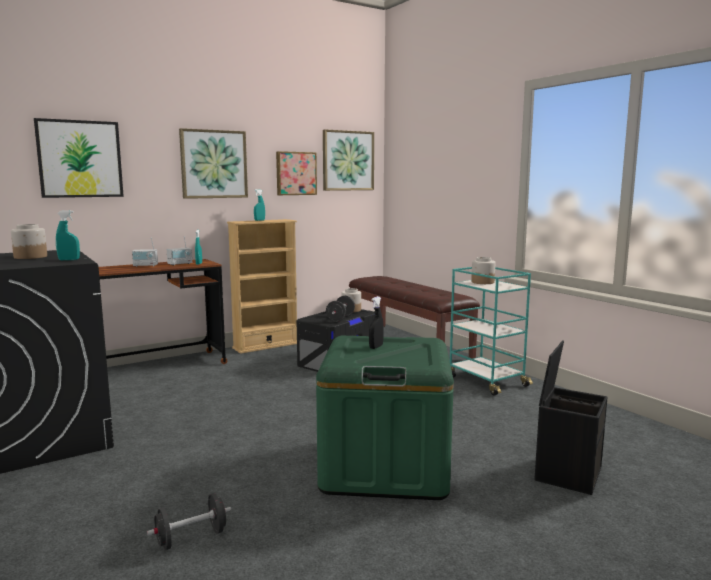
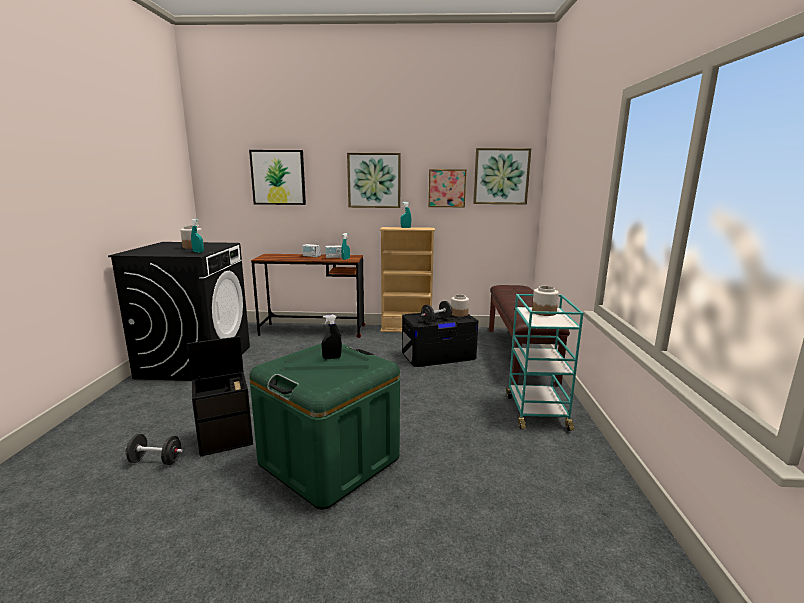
camera: 35 degrees right, 5 degrees up
(567, 473) = (463, 538): black storage box -> black storage box (227, 438)

